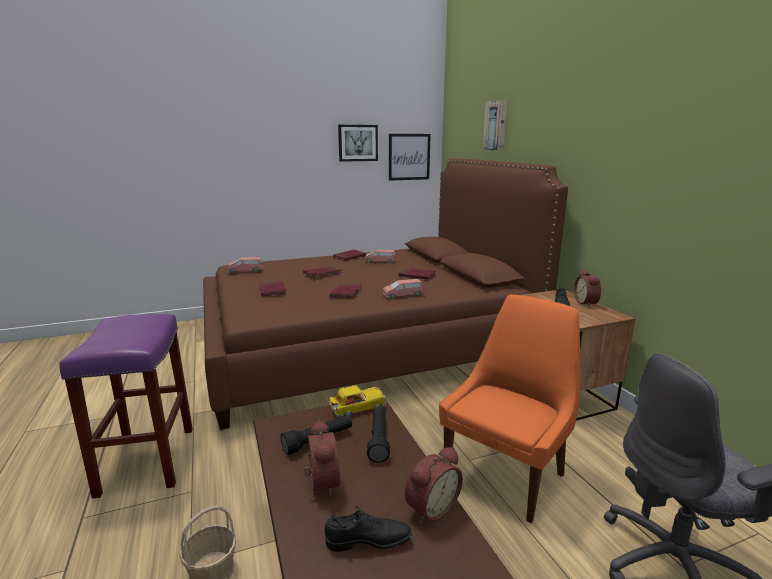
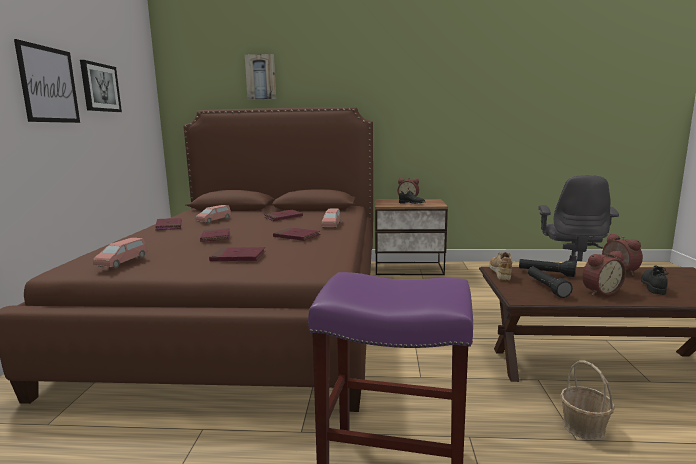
camera: 65 degrees left, 5 degrees down
(320, 483) = (599, 291): alarm clock -> alarm clock turned 150 degrees clockwise
(357, 408) = (500, 274): toy car -> beige shoe
(409, 157) = (140, 109): picture -> picture (49, 85)
(506, 473) = (490, 302): orange chair -> none

